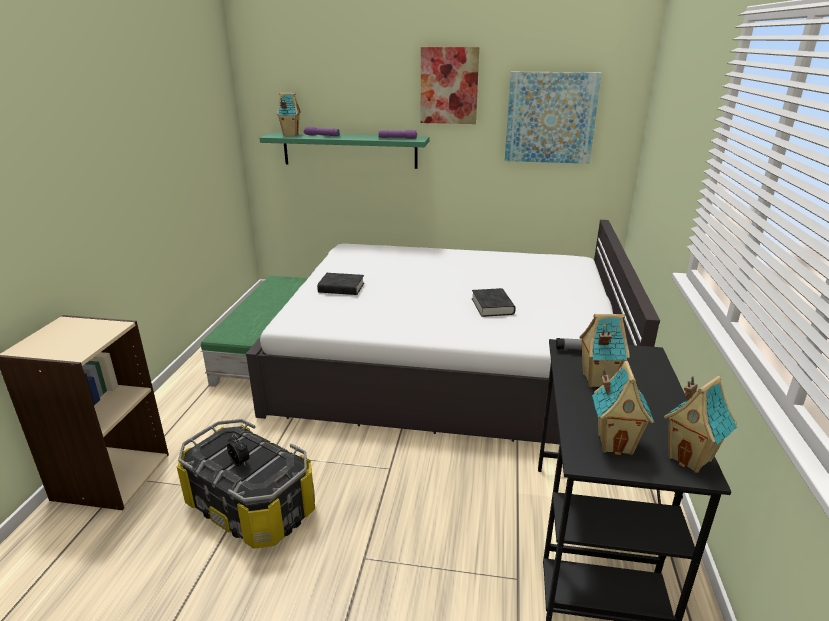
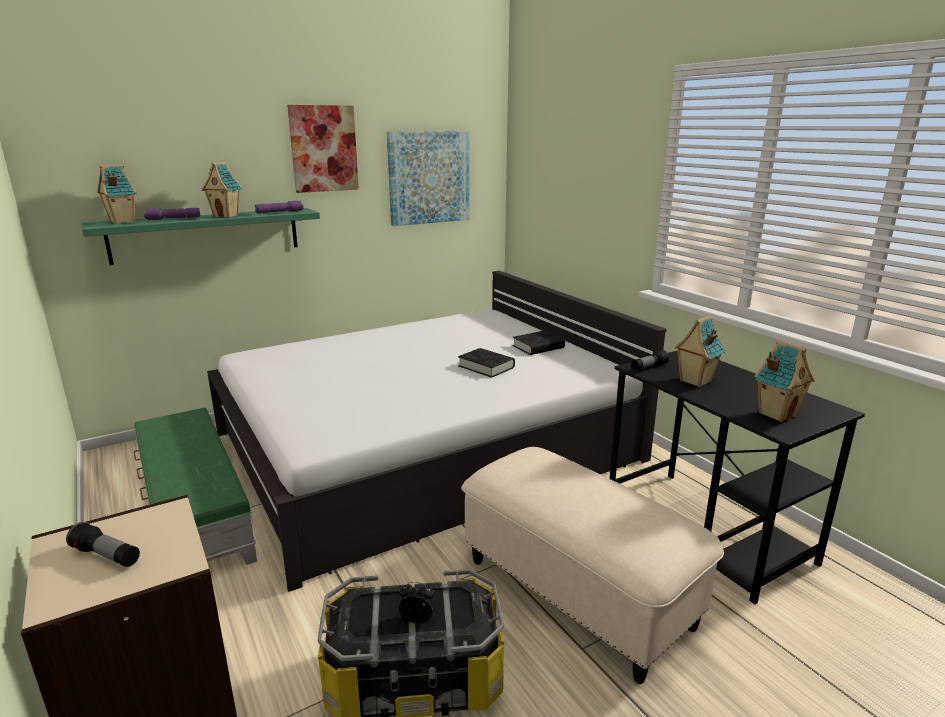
camera: 40 degrees left, 5 degrees down
(65, 337) = (106, 556): none -> flashlight
(341, 288) = (311, 395): black book -> black book (538, 347)
(415, 520) = (578, 592): none -> beige ottoman
(690, 458) = (820, 405): toy house -> toy house (226, 216)

